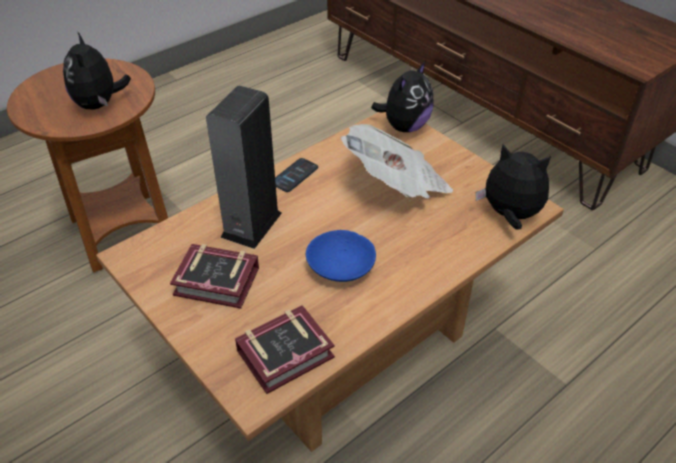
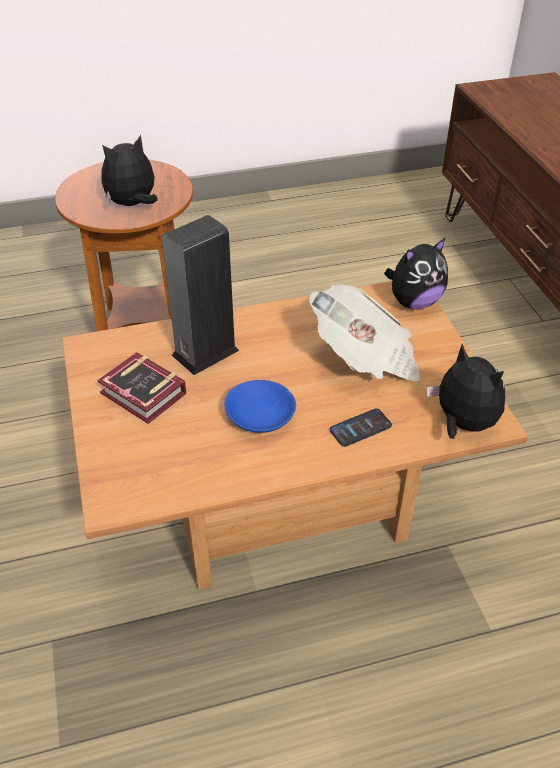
camera: 25 degrees right, 0 degrees up
(99, 104) = (133, 204): plush toy -> plush toy turned 45 degrees clockwise
(290, 354) = (163, 478): book -> none
(294, 175) = (273, 319): phone -> phone (360, 428)

